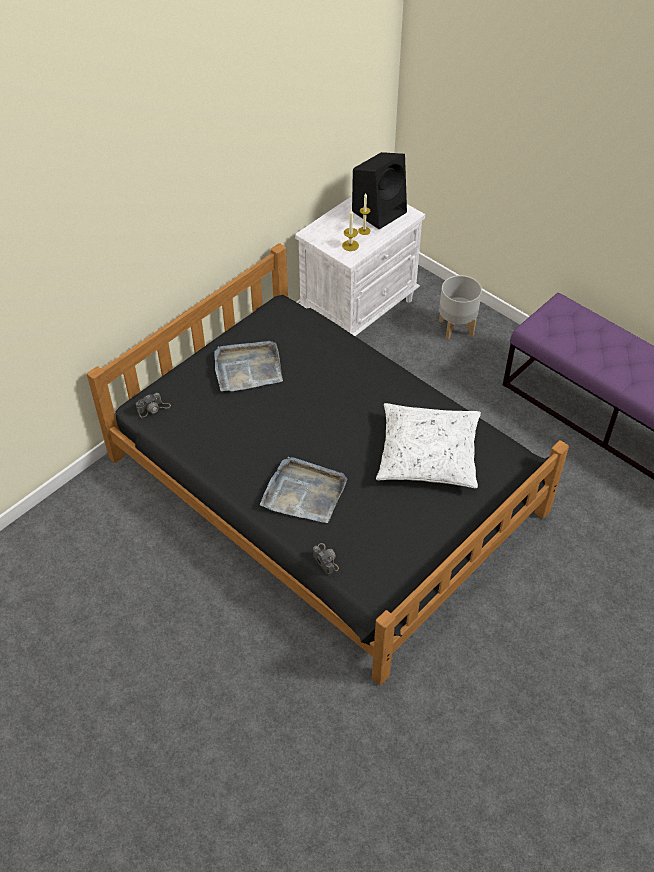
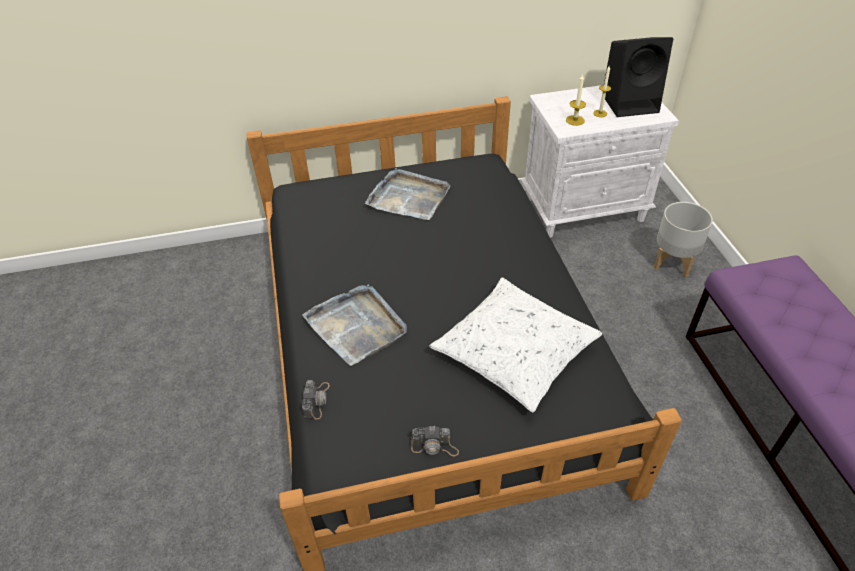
camera: 35 degrees right, 5 degrees down
(153, 408) = (302, 195): camera -> camera (434, 446)

